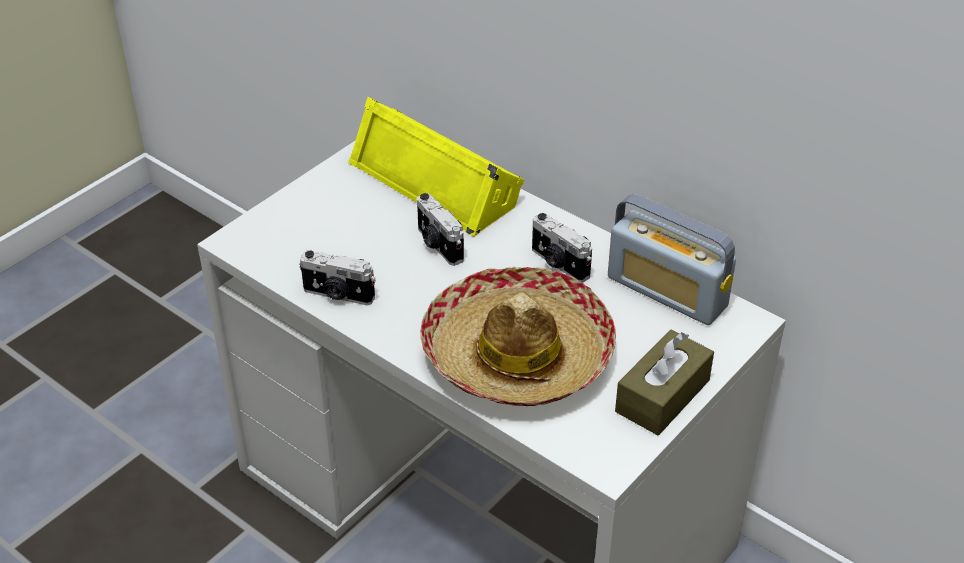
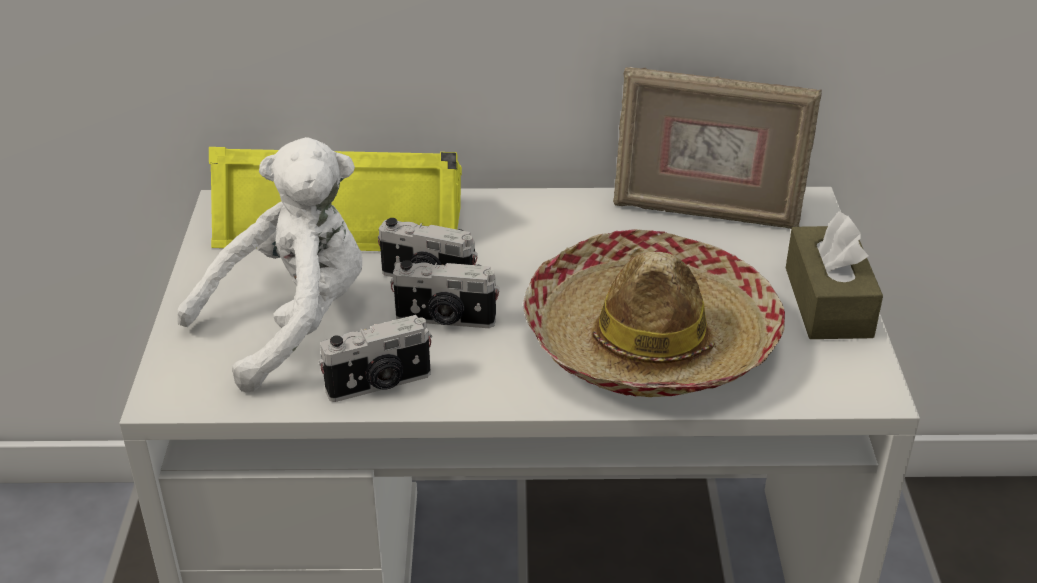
camera: 40 degrees left, 5 degrees down
(336, 233) = (292, 324): none -> white plush toy
(558, 264) = (574, 237): camera -> camera (445, 320)
(667, 292) = (705, 212): radio -> picture frame

